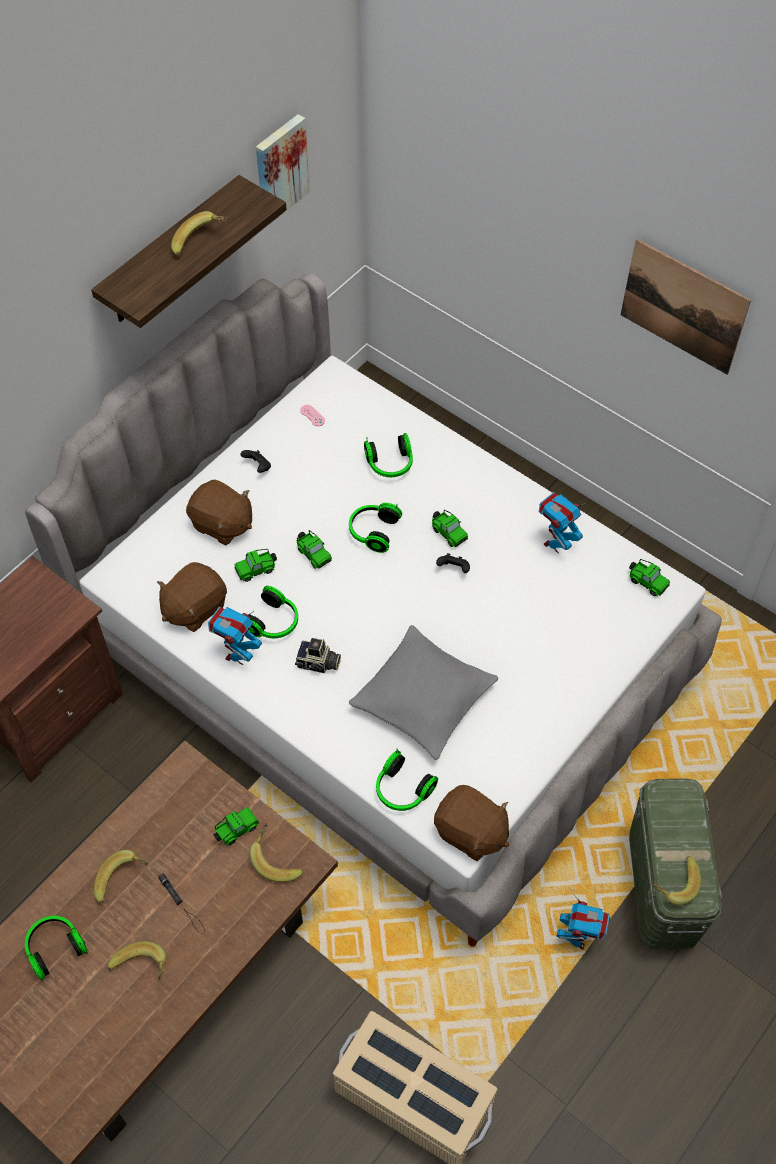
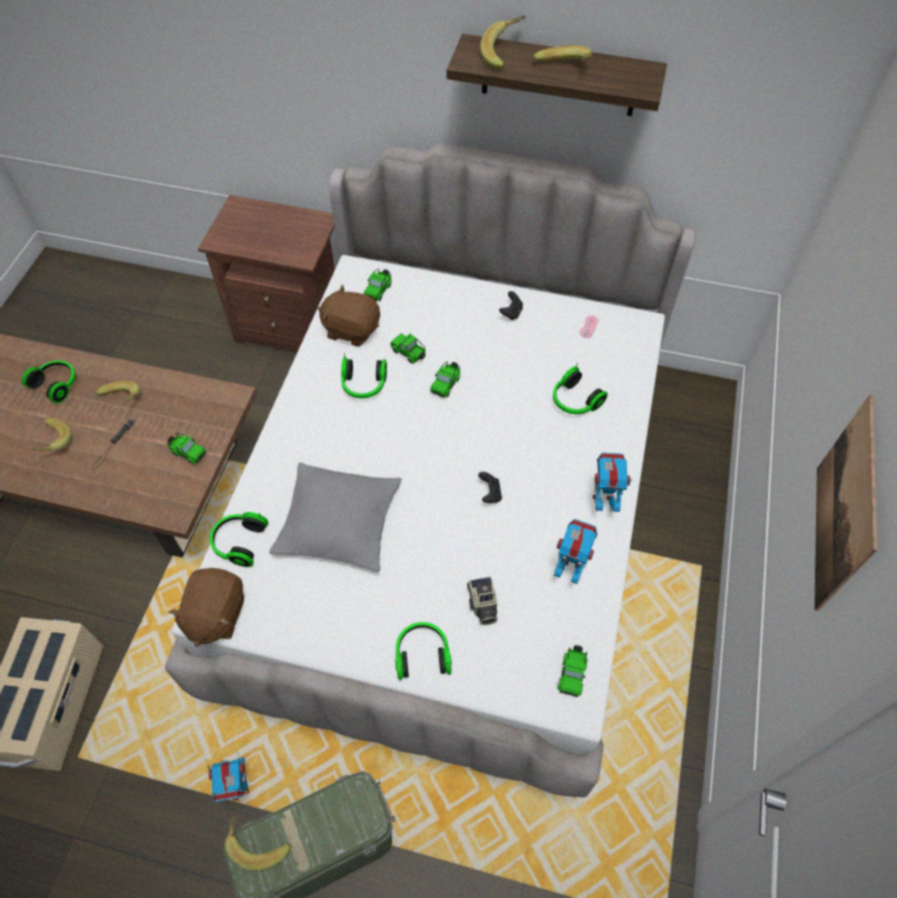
camera: 65 degrees right, 0 degrees up
(222, 524) = (440, 314): brown plush toy -> none
(238, 655) = (321, 375): toy robot -> toy robot (603, 503)
(277, 858) = (172, 491): banana -> banana (505, 54)
(280, 168) = (720, 100): picture -> none
(318, 664) = (338, 432): camera -> camera (482, 605)
(372, 531) = (494, 416): headphones -> headphones (422, 654)
(448, 533) = (527, 474): toy car -> toy car (379, 290)

